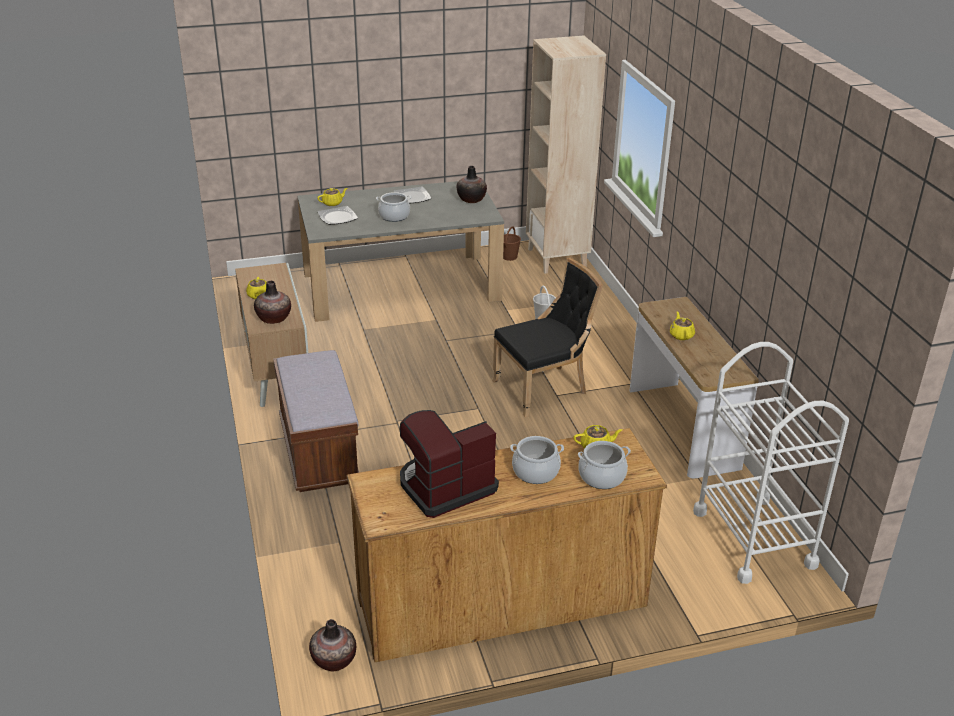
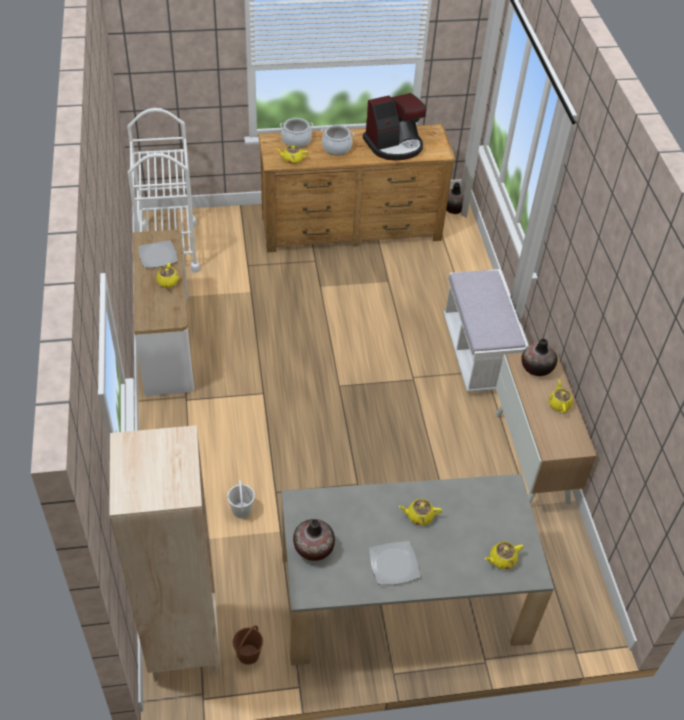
camera: 175 degrees left, 15 degrees up
(318, 452) = (478, 353): brown bench -> white bench
(338, 217) = (491, 522): plate -> plate (157, 256)
(394, 216) = (419, 516): cooking pot -> yellow teapot
(544, 388) = (272, 403): black chair -> none

